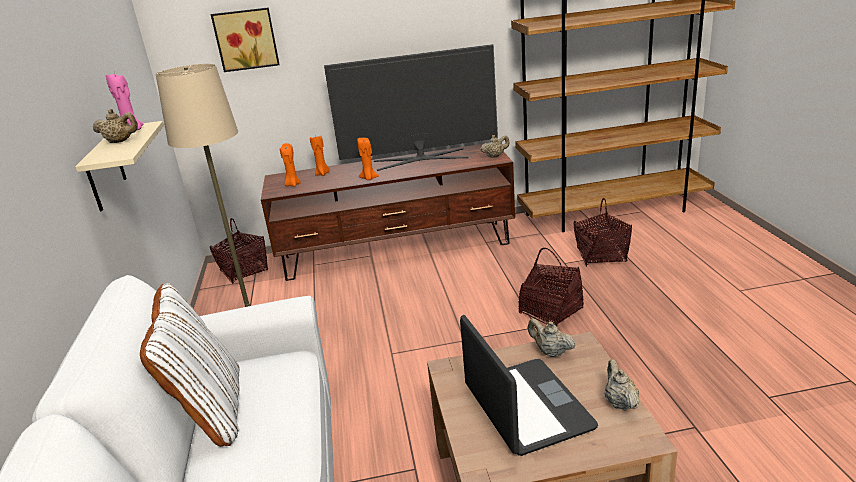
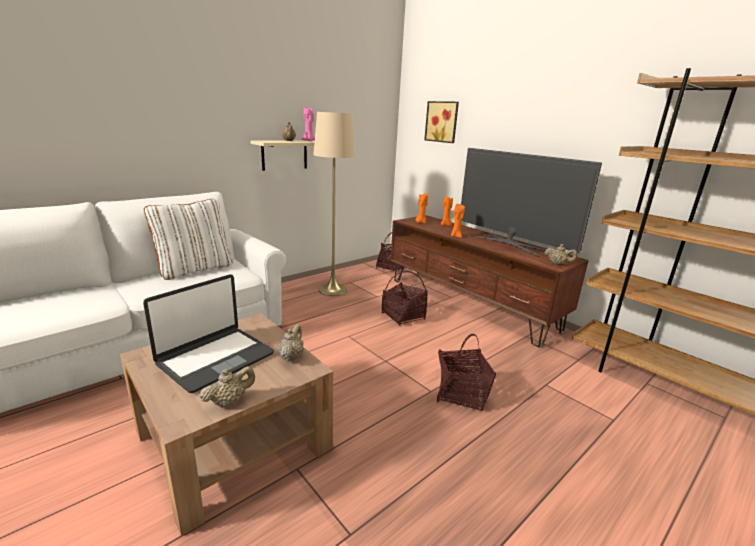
camera: 55 degrees right, 5 degrees down
(601, 255) = (589, 405): basket -> basket (403, 316)

